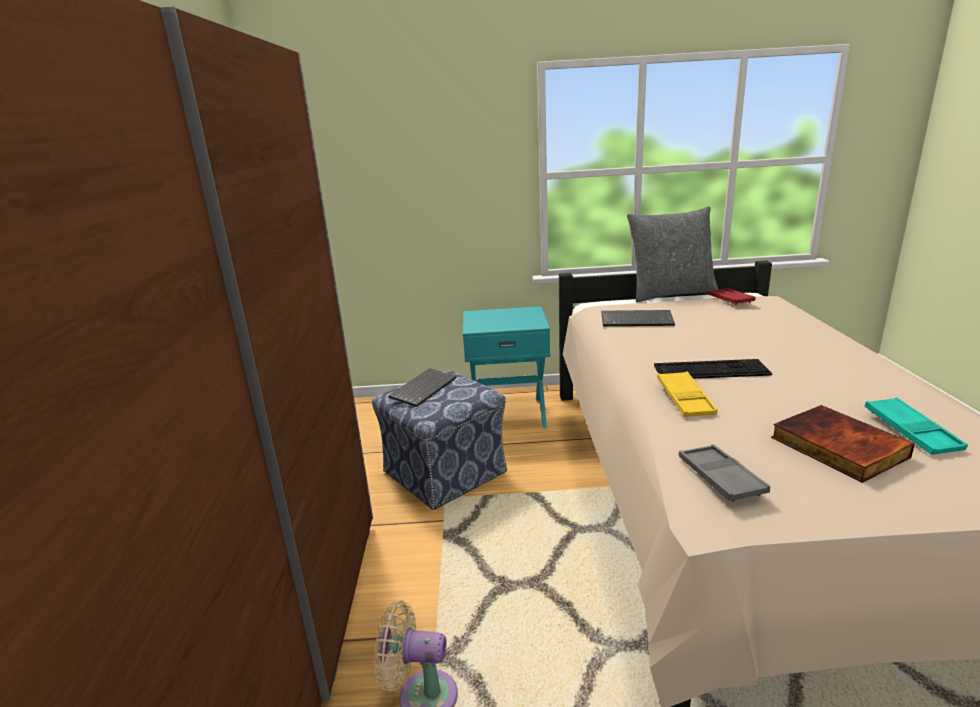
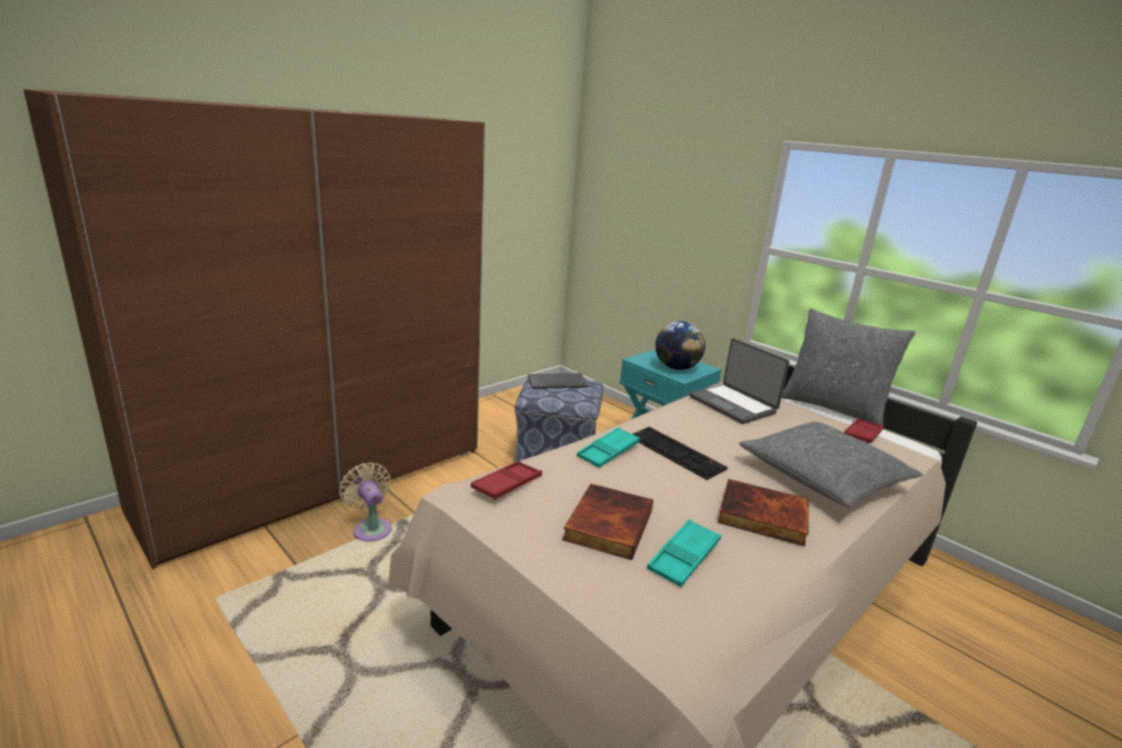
camera: 45 degrees right, 0 degrees up
(515, 320) = (676, 368): none -> globe
(637, 320) = (733, 404): keyboard -> laptop
(685, 399) = (608, 452): yellow tray -> turquoise tray
(720, 478) = (507, 484): grey tray -> red tray
(788, 333) = (823, 476): none -> grey pillow
(848, 376) = (761, 517): none -> book

